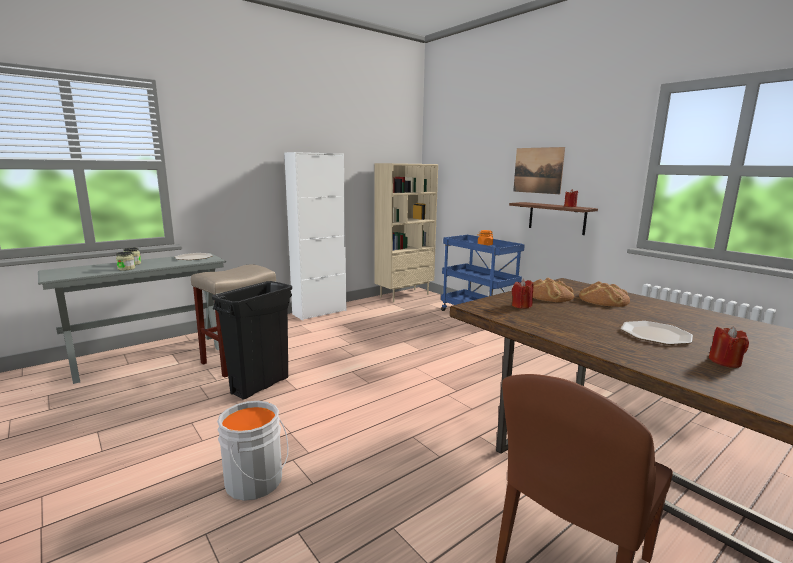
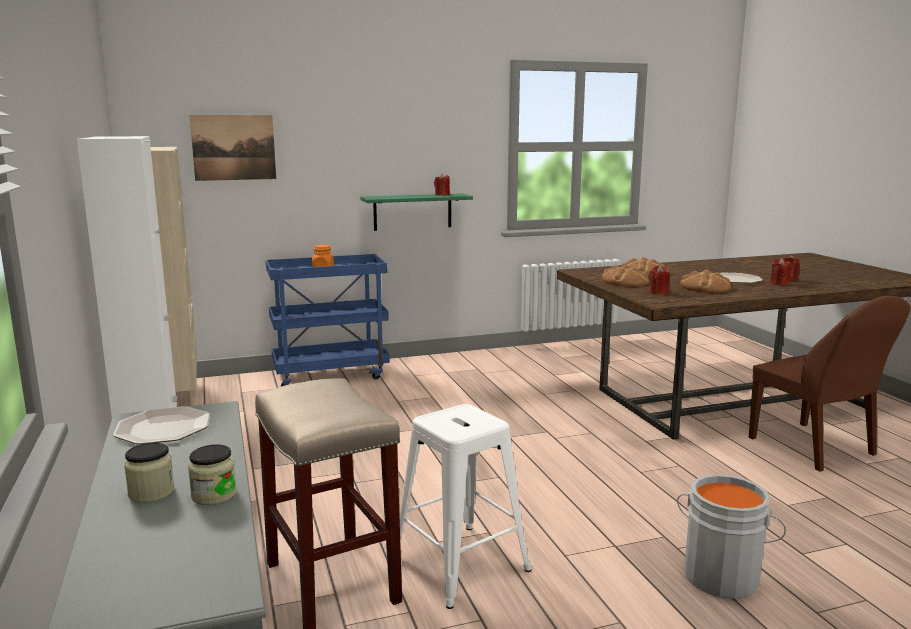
camera: 70 degrees left, 0 degrees up
(260, 385) = (458, 563): black trash can -> white stool
(538, 170) = (377, 152): picture -> picture (234, 147)
(556, 218) = (412, 211): brown shelf -> green shelf
(578, 321) = (705, 287): none -> bread
(681, 355) = (779, 283): none -> red candle

